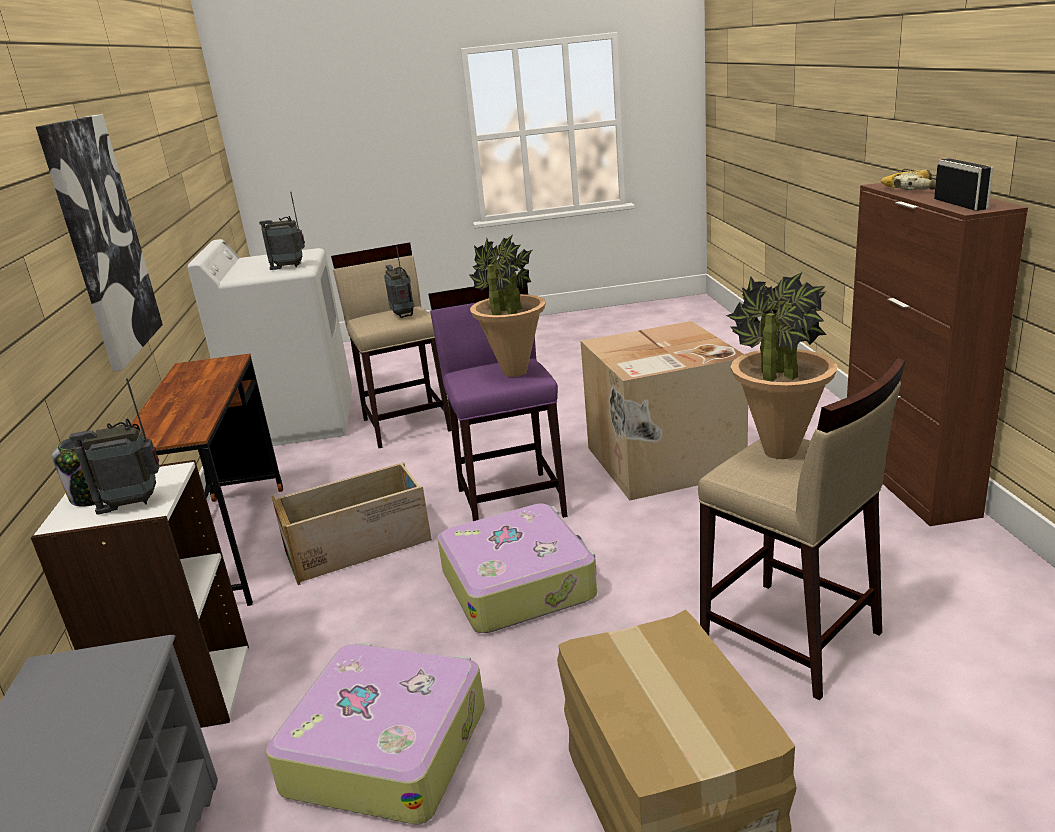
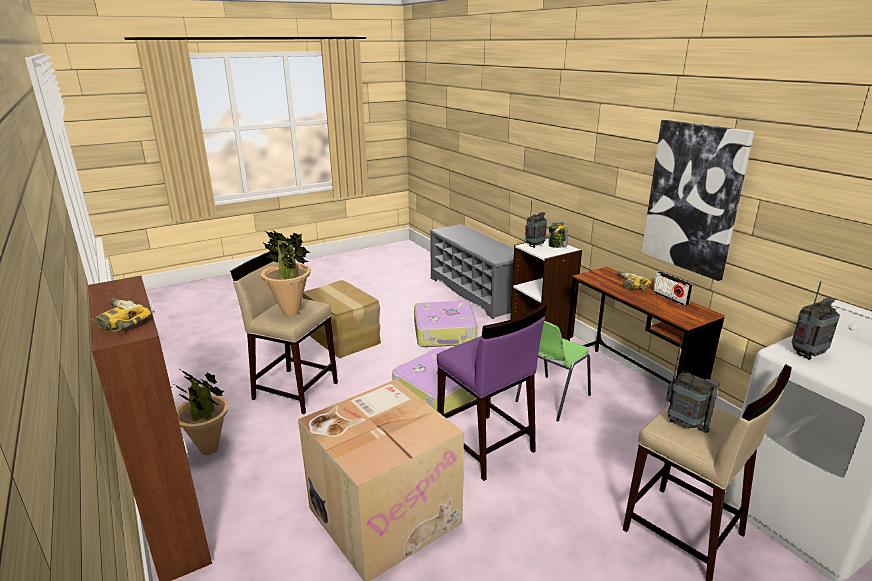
camera: 155 degrees right, 0 degrees up
(171, 411) = (630, 285): none -> power drill
(359, 546) = (551, 398): crate -> green chair
(514, 372) = (471, 351): potted plant -> potted plant (210, 449)
(960, 204) = (124, 289): radio -> radio (670, 298)

